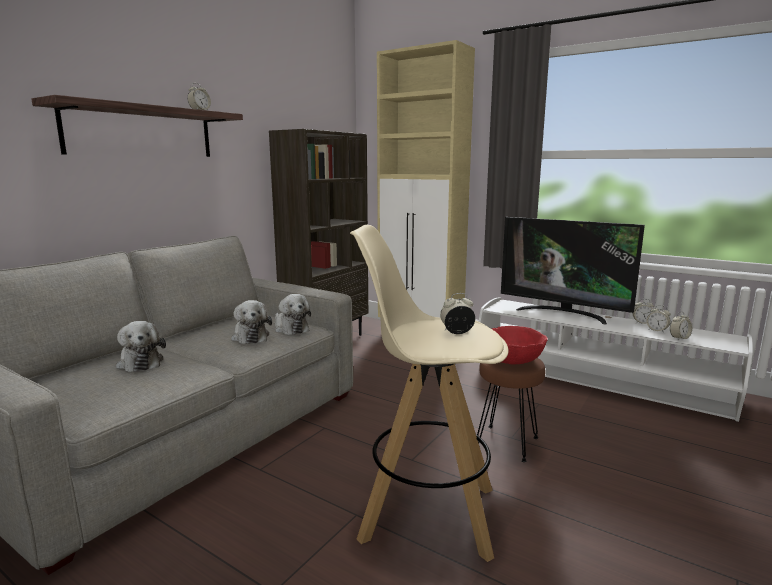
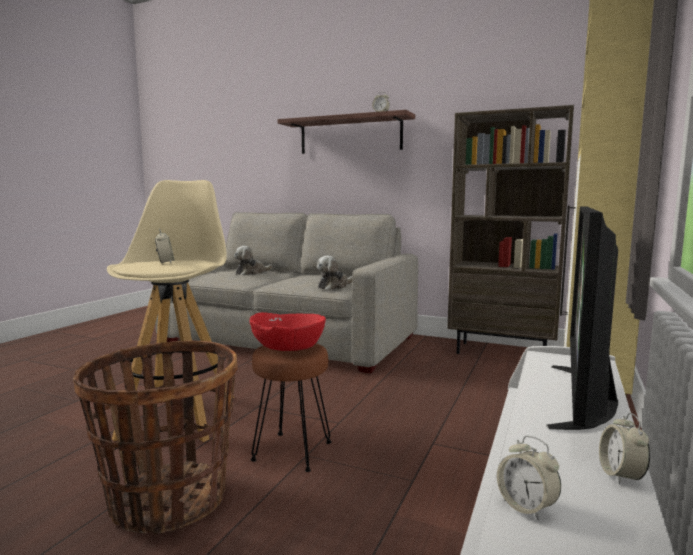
camera: 80 degrees right, 5 degrees down
(250, 336) = (304, 280): plush toy -> none
(594, 502) = (167, 500): none -> basket
(657, 330) = (568, 485): alarm clock -> none

